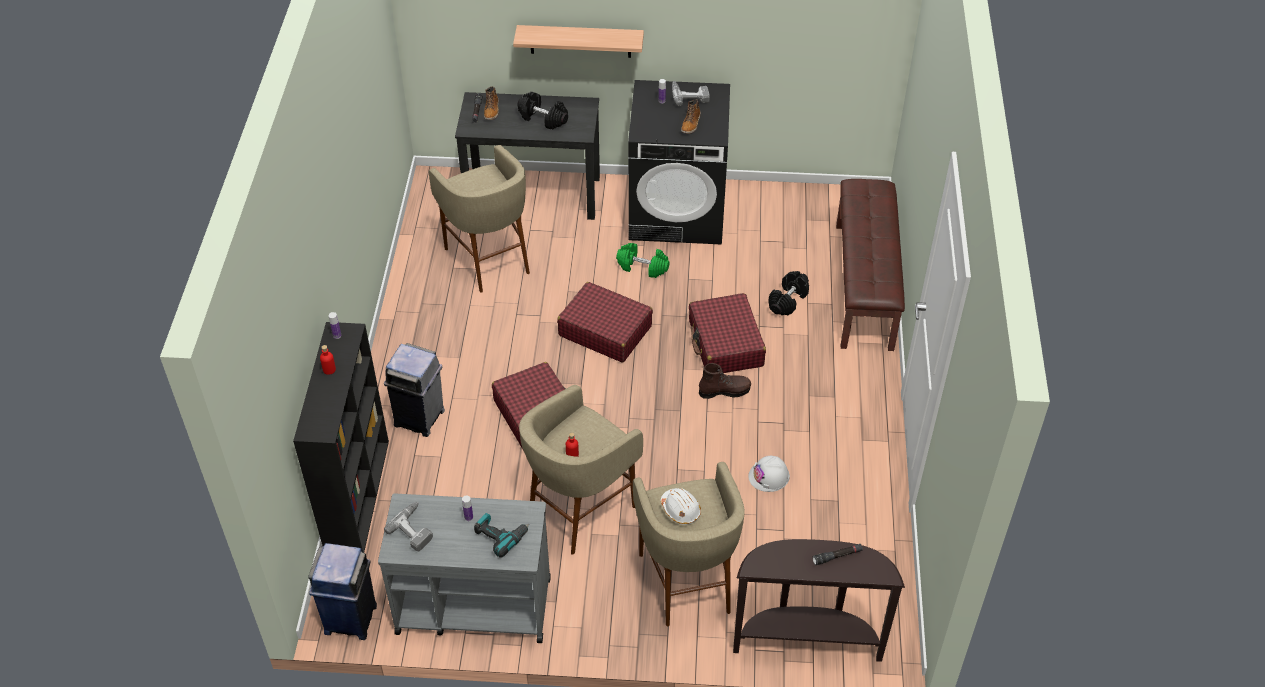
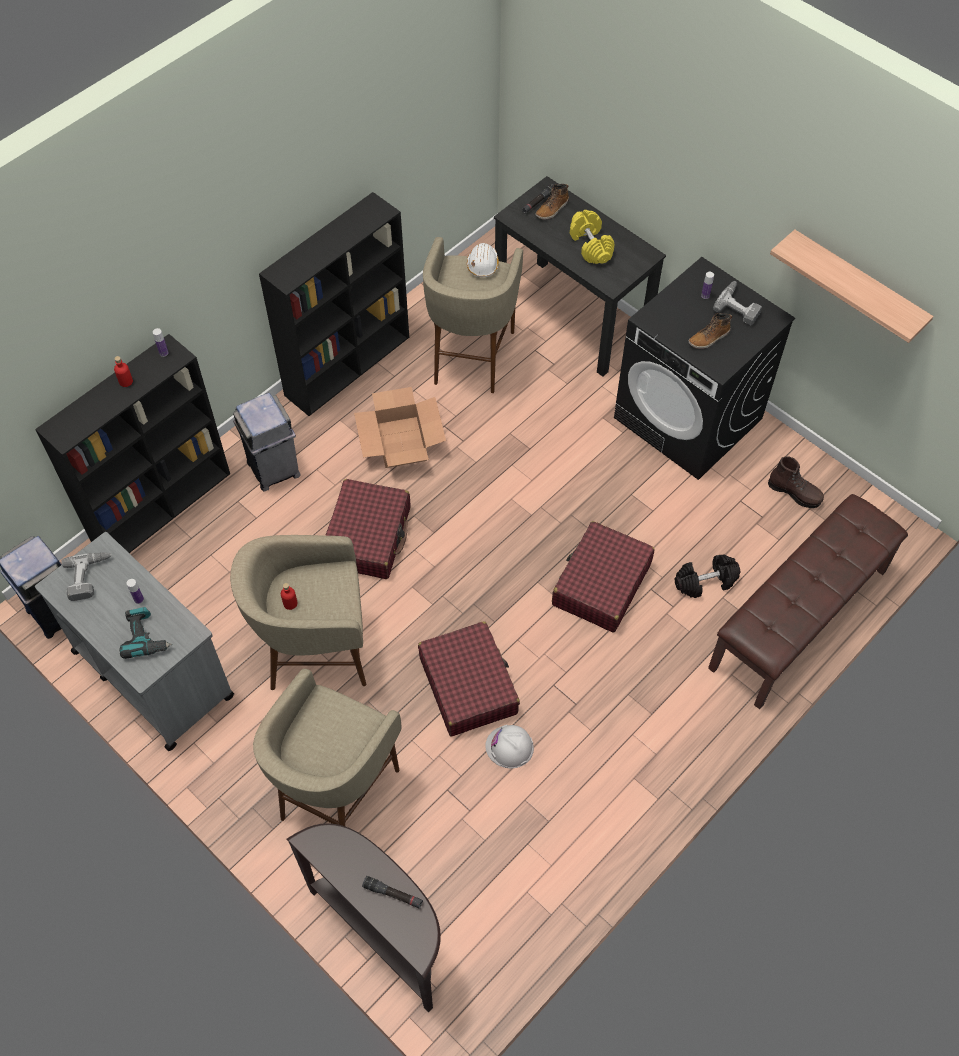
camera: 40 degrees right, 10 degrees up
(402, 317) = (348, 365): none -> black bookcase
(496, 343) = (401, 442): none -> cardboard box
(542, 118) = (590, 245): black dumbbell -> yellow dumbbell
(580, 41) = (661, 184): shelf -> shelf (857, 286)
(605, 330) = (504, 494): red suitcase -> red suitcase (468, 685)
(643, 267) = (600, 454): green dumbbell -> none
(680, 509) = (326, 729): white hard hat -> white hard hat (482, 265)
(724, 391) = (553, 631): brown boot -> brown boot (794, 492)

